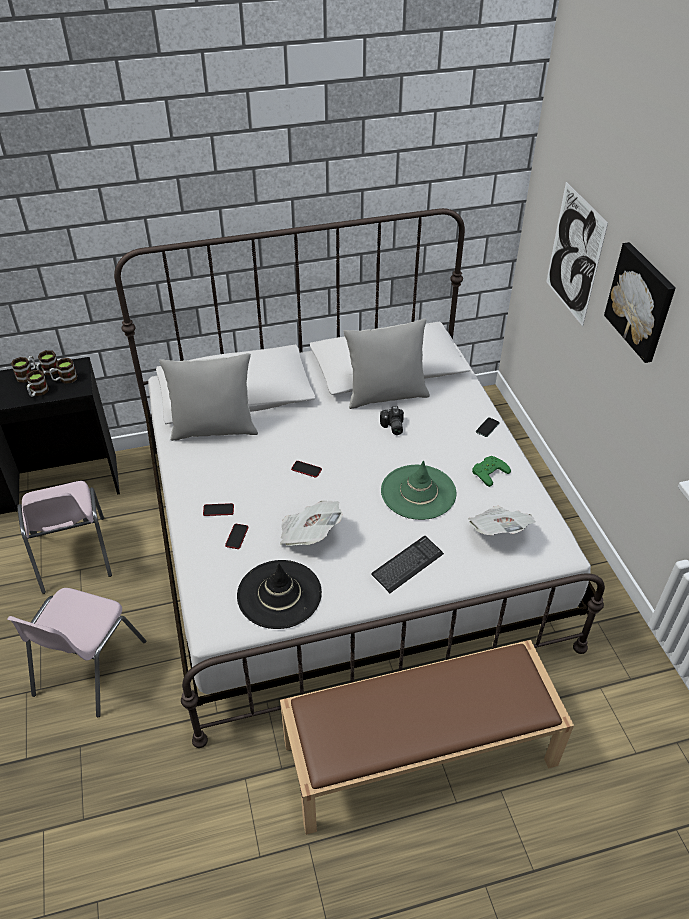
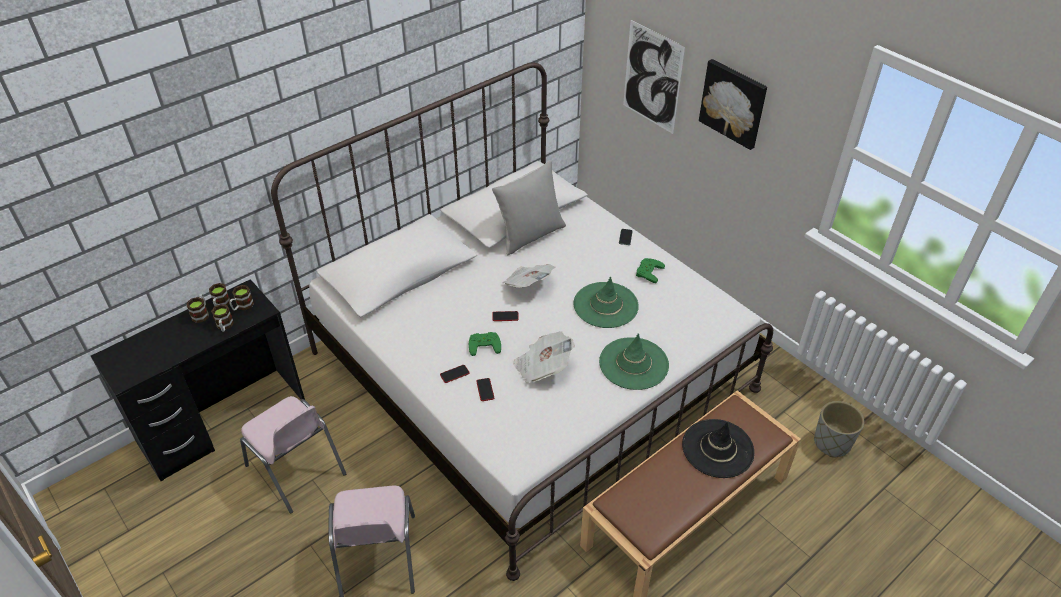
camera: 25 degrees left, 0 degrees up
(214, 429) = (403, 308): grey pillow -> none
(267, 490) = (484, 344): none -> green game controller
(279, 594) = (550, 422): black hat -> black hat (717, 448)
(392, 427) = (552, 260): camera -> none
(407, 565) = (633, 364): keyboard -> green hat
(498, 531) = (683, 315): newspaper -> newspaper (528, 285)
(639, 747) = (831, 443): none -> grey planter

